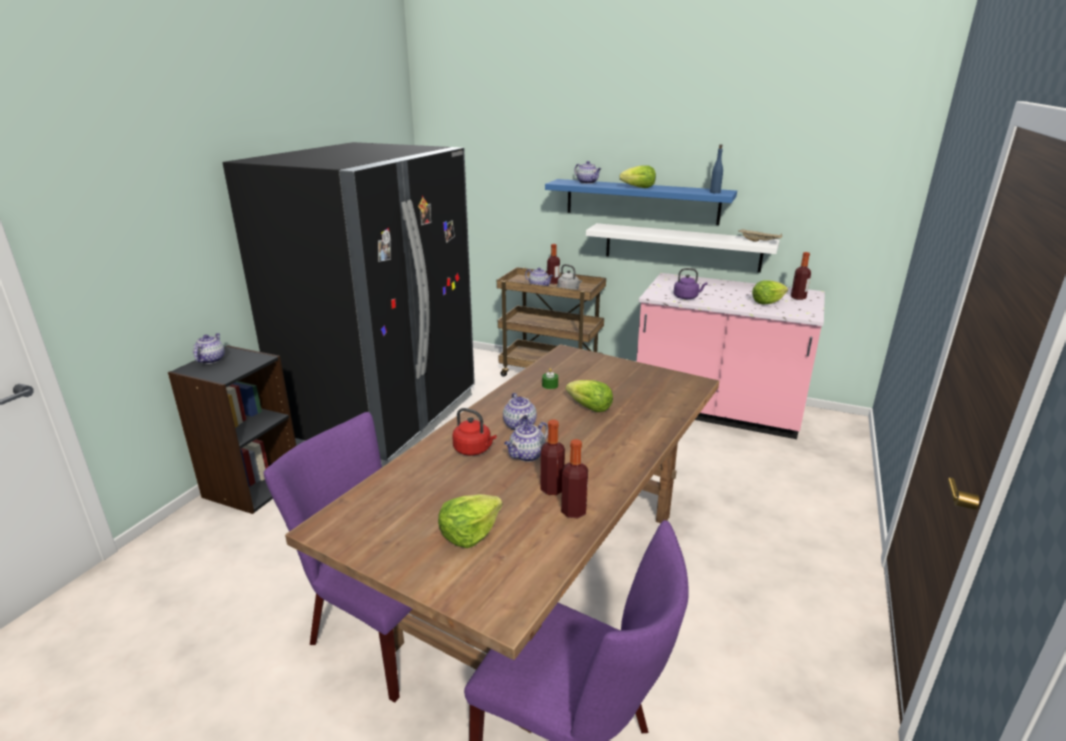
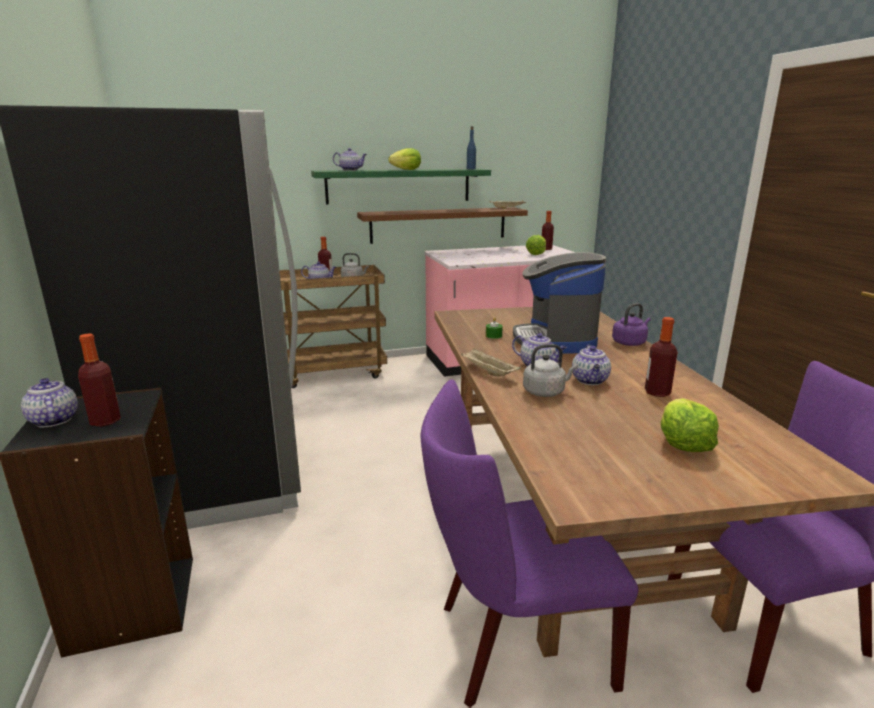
camera: 40 degrees left, 5 degrees down
(473, 416) = (488, 372): none -> beige tray
(474, 450) = (546, 392): red kettle -> grey kettle
(573, 511) = (702, 399): bottle -> bottle (105, 421)
(590, 408) = (555, 340): lettuce -> coffee machine
(641, 201) = (399, 186): blue shelf -> green shelf
(681, 247) = (439, 225): white shelf -> brown shelf
(687, 297) = (481, 259): purple kettle -> purple kettle (630, 342)

